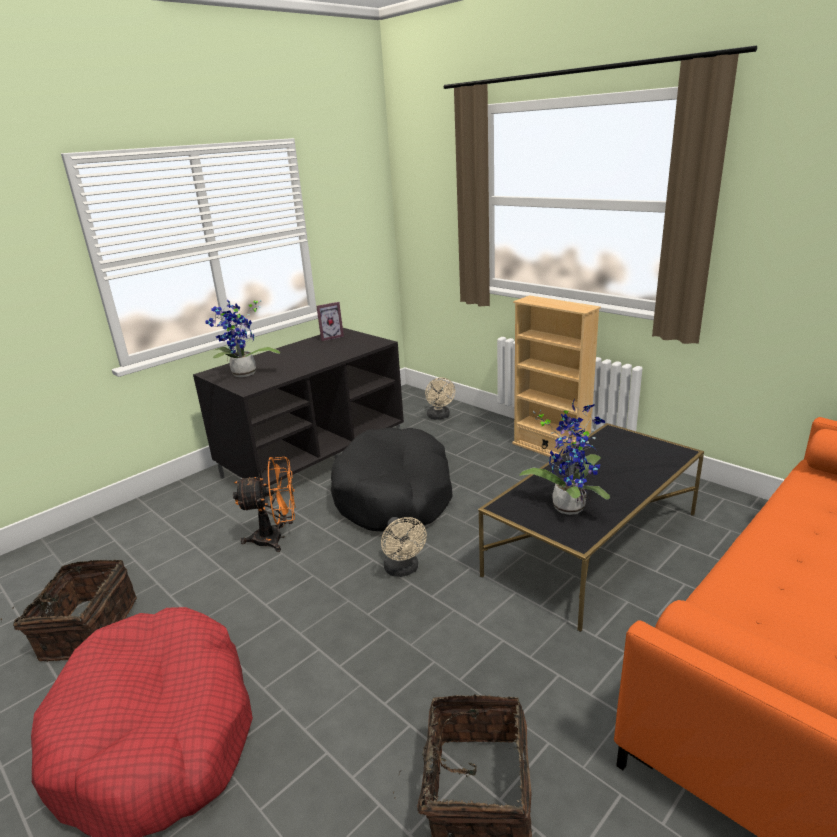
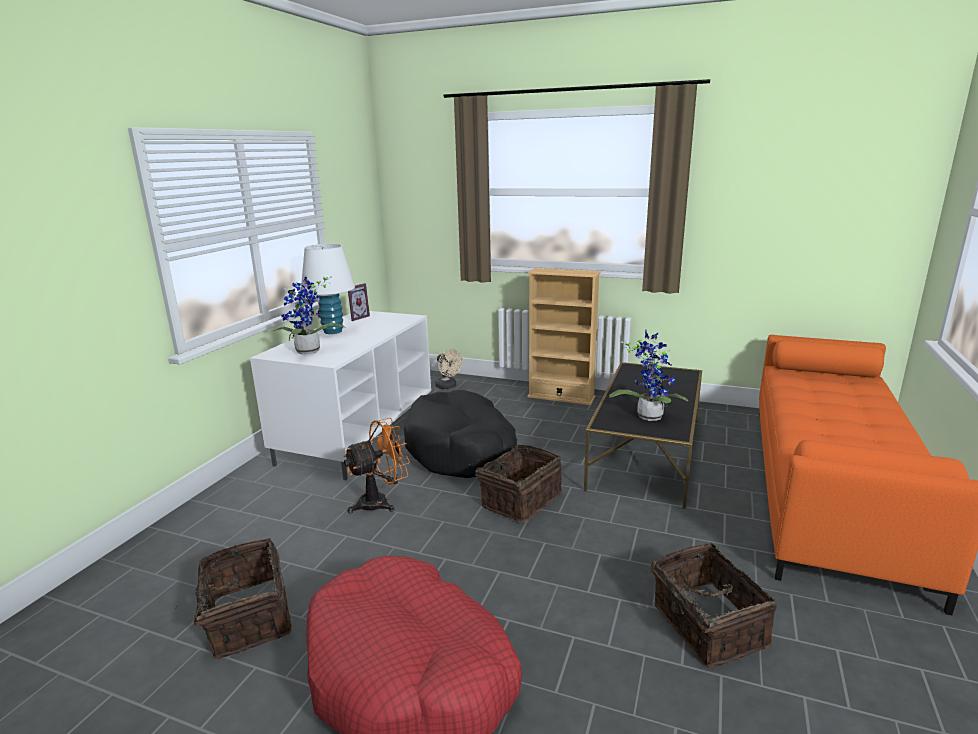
camera: 25 degrees left, 5 degrees down
(291, 352) = (333, 331): none -> white table lamp
(314, 457) = (357, 433): black tv stand -> white tv stand
(403, 570) = (519, 500): beige fan -> basket

